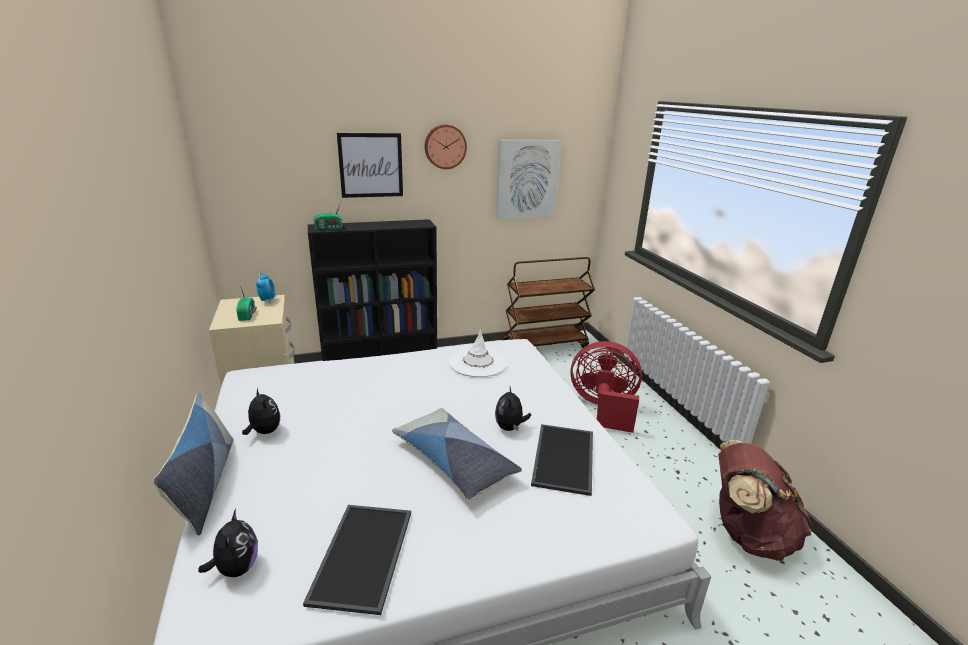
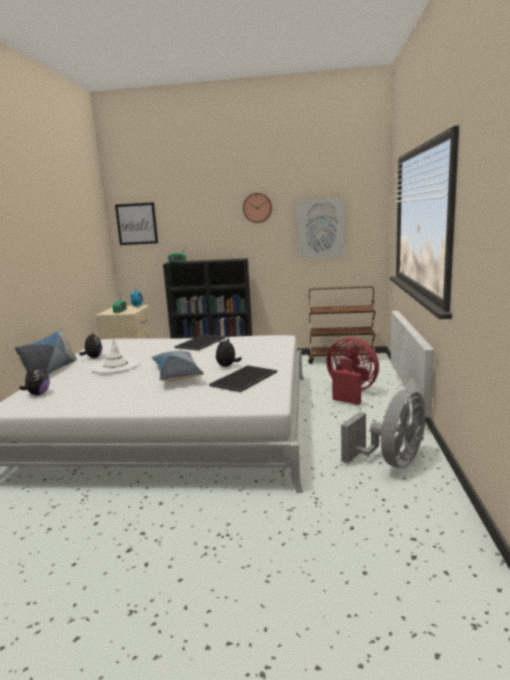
camera: 25 degrees right, 10 degrees down
(364, 556) = (94, 397): tray -> tray (201, 343)
(371, 165) = (208, 223): picture -> picture (136, 224)
(478, 362) = (244, 342): white hat -> white hat (115, 366)
(747, 534) = (392, 462): brown backpack -> grey fan

